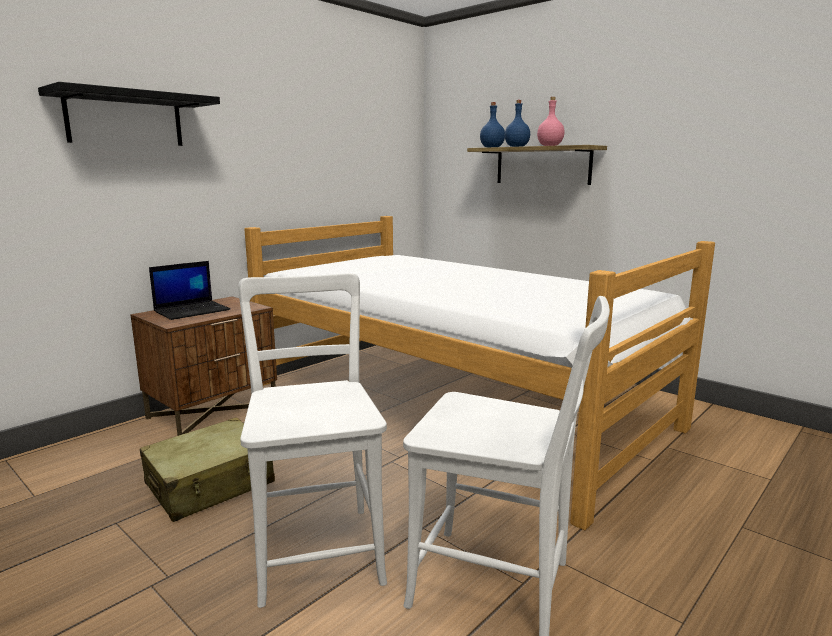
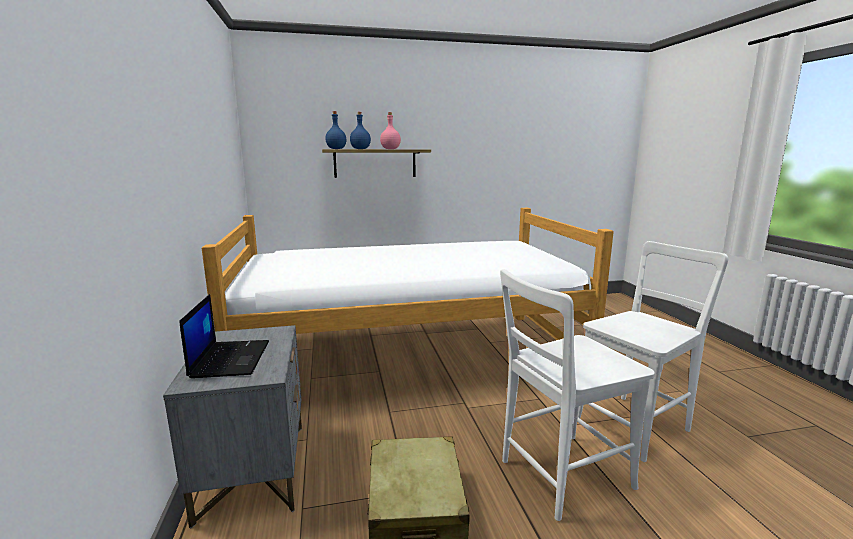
camera: 55 degrees left, 0 degrees up
(125, 119) = (117, 110): black shelf -> none
(213, 412) = (253, 470): brown nightstand -> grey nightstand
(317, 546) = (560, 476): white chair -> white chair turned 45 degrees counterclockwise

